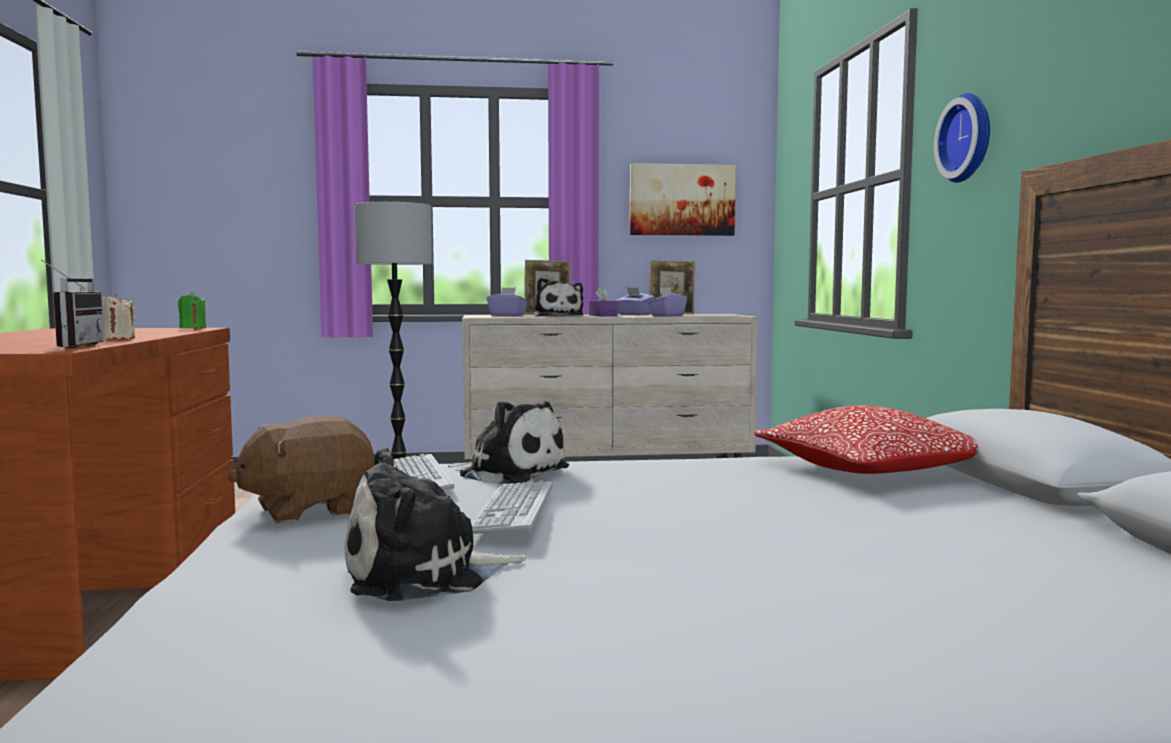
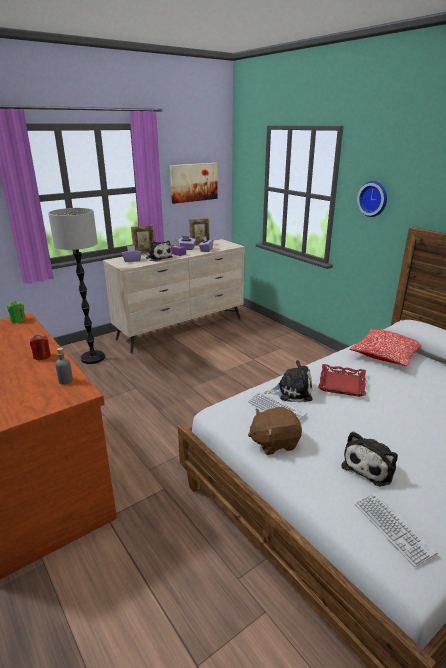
camera: 30 degrees left, 20 degrees up
(72, 346) = (65, 381): radio -> grey bottle
(118, 338) = (42, 356): beige candle -> red candle
(308, 510) = (274, 442): brown plush toy -> brown plush toy turned 45 degrees clockwise
(513, 510) = (341, 421): keyboard -> keyboard (393, 528)
(650, 481) = (342, 384): none -> red tray

